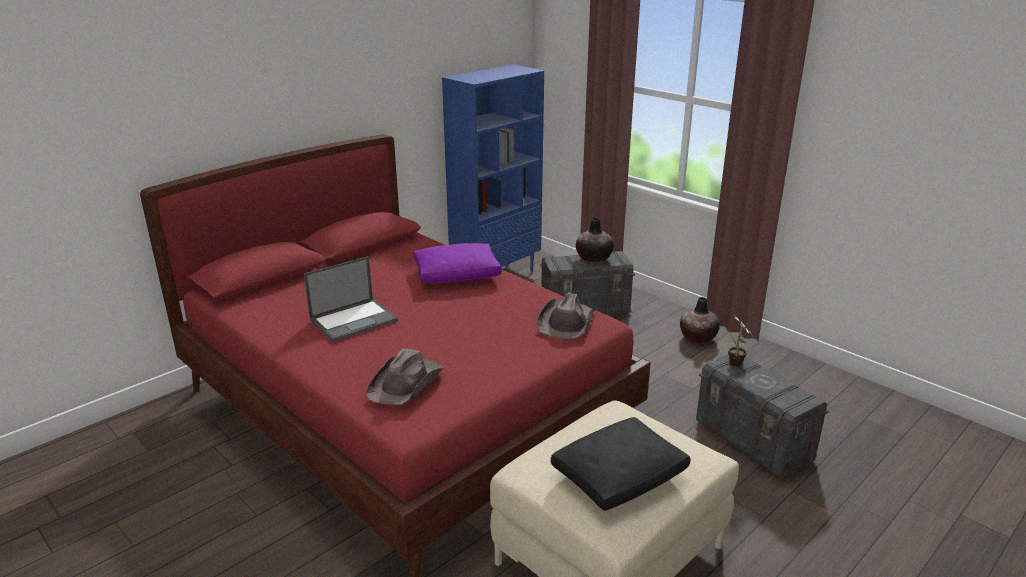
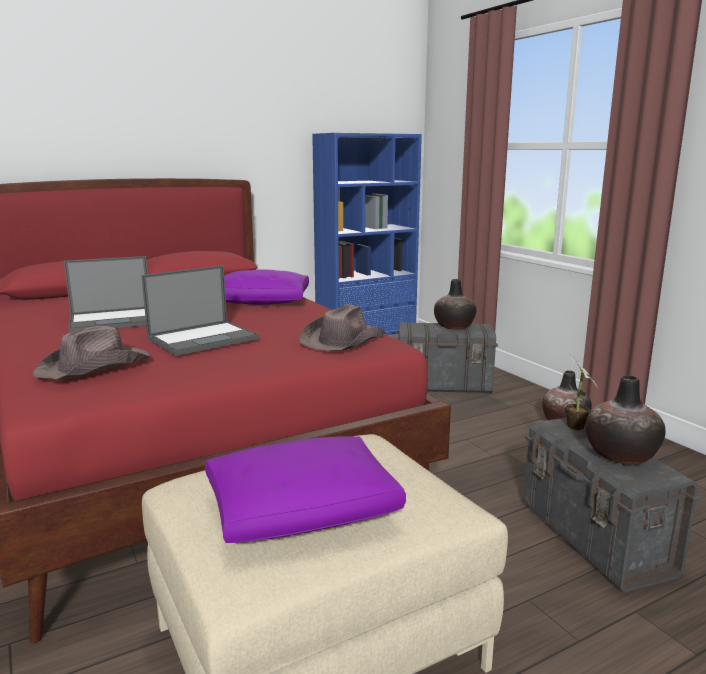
camera: 15 degrees right, 10 degrees down
(457, 335) = (204, 338): none -> laptop
(620, 475) = (303, 509): black pillow -> purple pillow
(774, 386) = (621, 455): none -> vase

